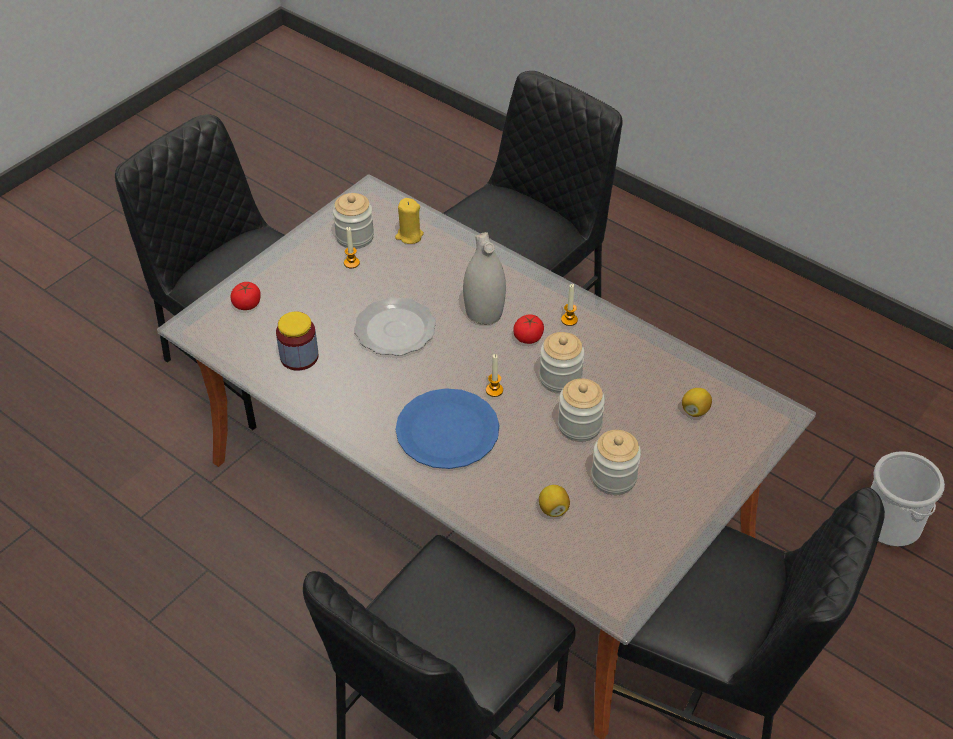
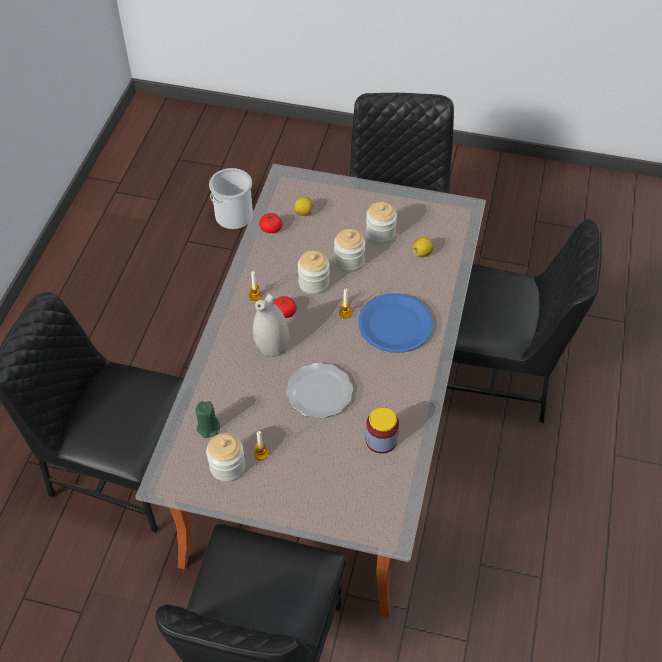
camera: 115 degrees left, 5 degrees up
(247, 304) = (346, 505): tomato -> tomato (271, 229)
(409, 236) = (208, 428): yellow candle -> green candle

